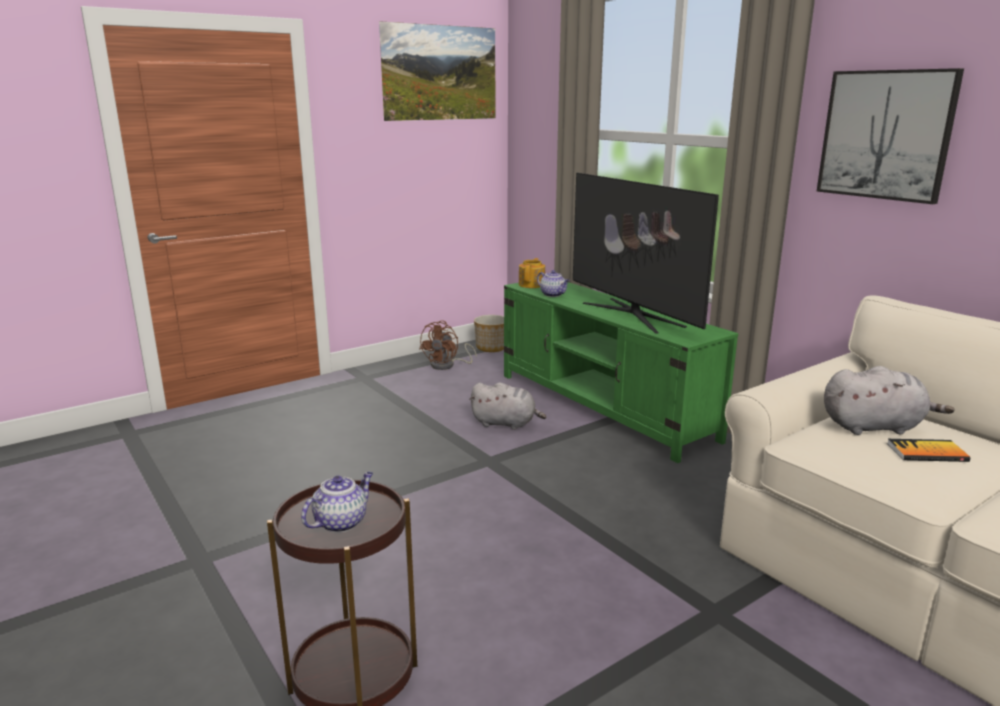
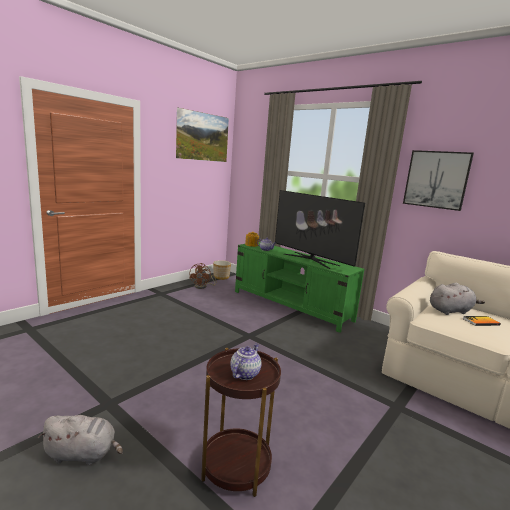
camera: 15 degrees left, 5 degrees down
(506, 423) = (248, 316): grey plush toy -> grey plush toy (83, 454)

